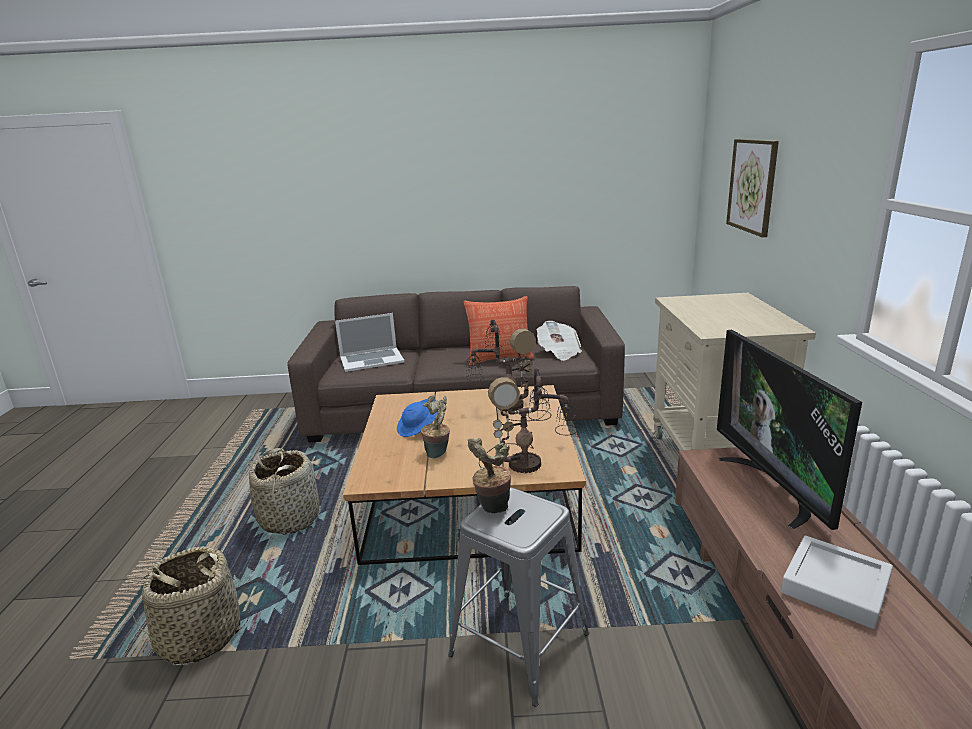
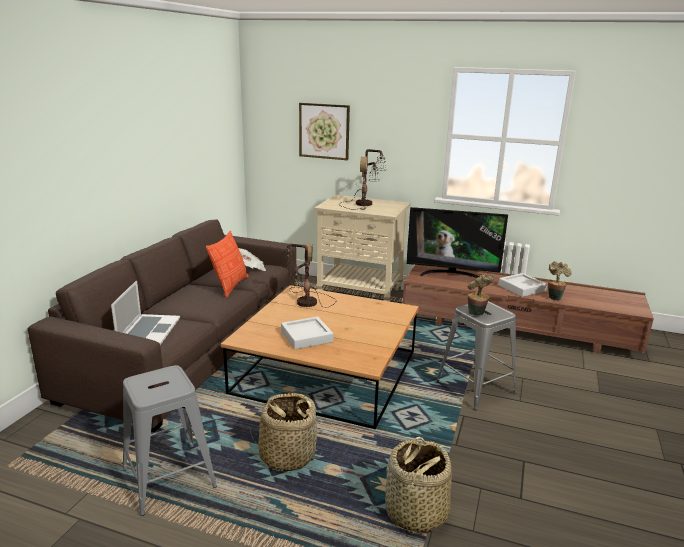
camera: 70 degrees left, 0 degrees up
(246, 471) = (168, 478): none -> grey stool
(419, 428) = (306, 336): blue hat -> grey tray
(438, 453) = (351, 336): potted plant -> potted plant (554, 297)
(527, 465) = (390, 315): table lamp -> table lamp (364, 204)

